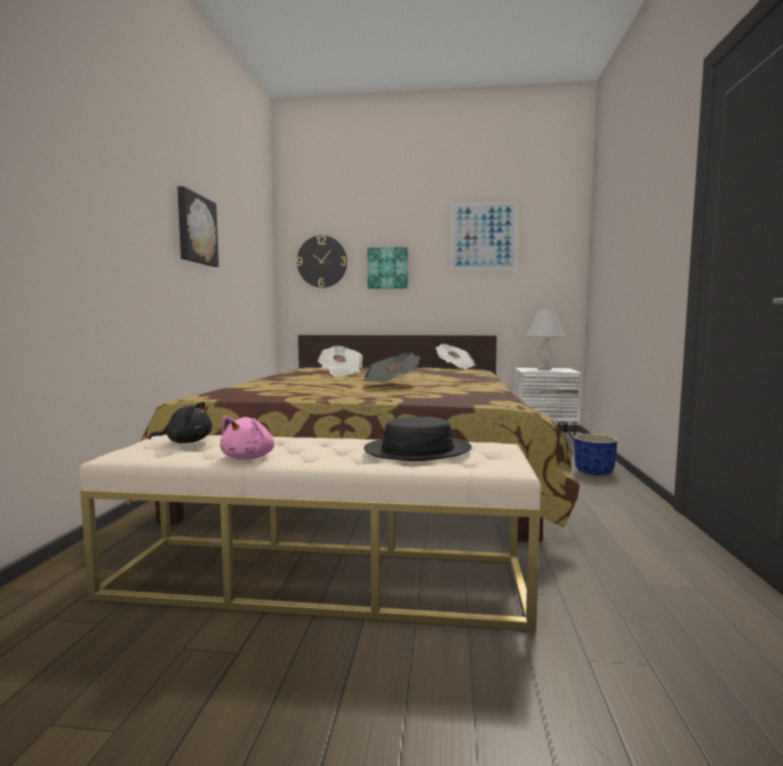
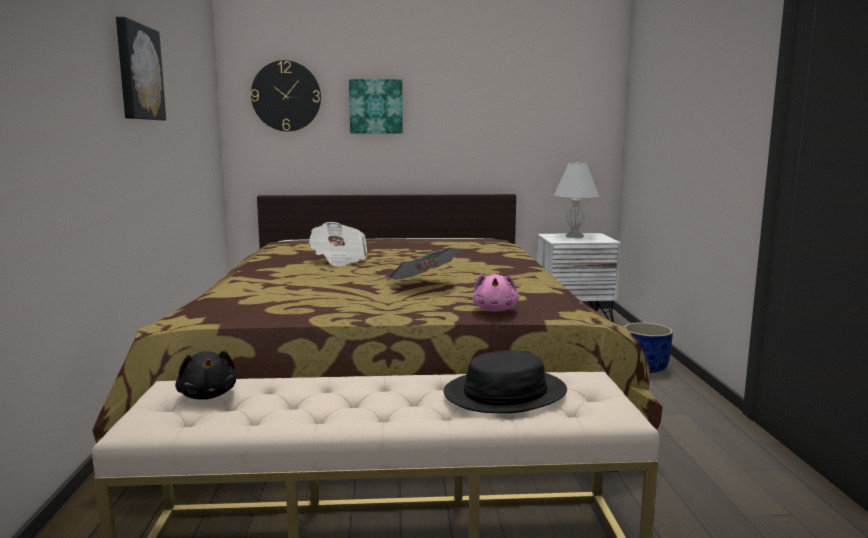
camera: 10 degrees left, 5 degrees up
(186, 442) = (208, 395): black plush toy -> black plush toy turned 75 degrees clockwise
(249, 458) = (312, 419): pink plush toy -> pink plush toy (495, 310)
(455, 367) = (472, 240): newspaper -> none
(483, 236) = (499, 67): picture -> none

